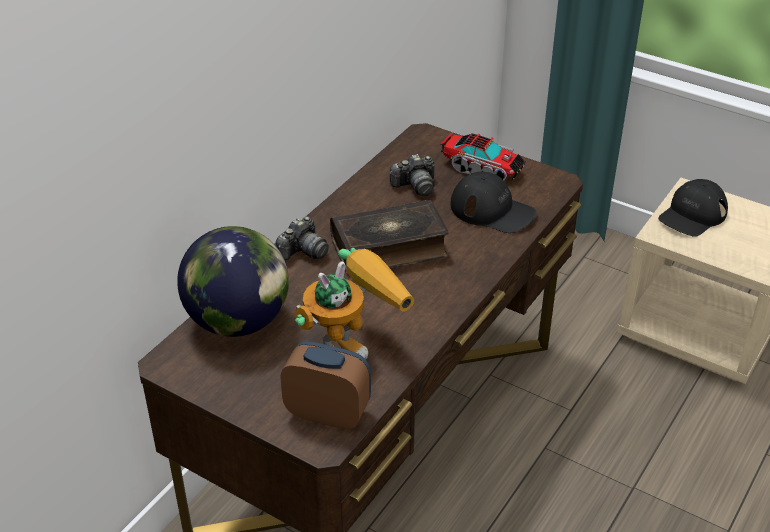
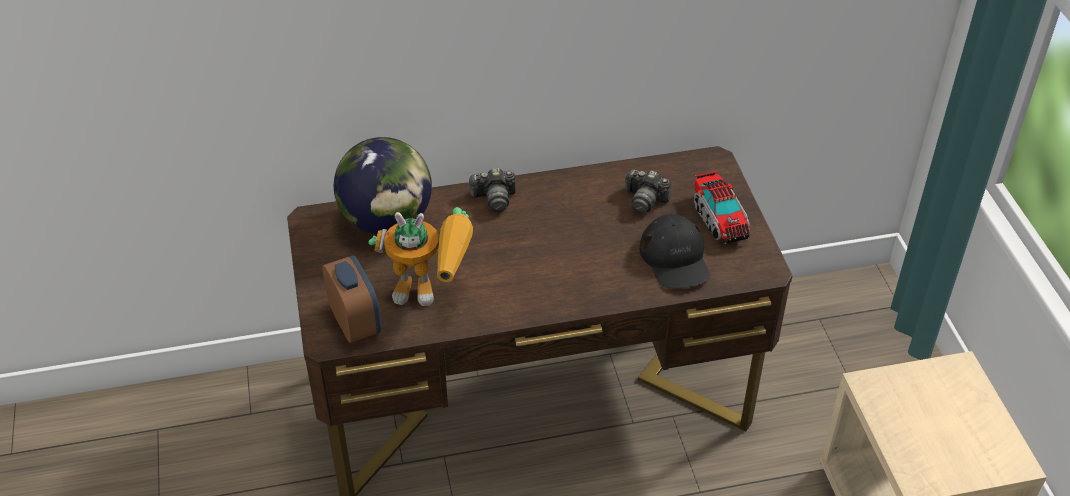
camera: 45 degrees right, 5 degrees up
(389, 248) = (555, 237): book -> none
(692, 215) = (928, 391): black cap -> none

